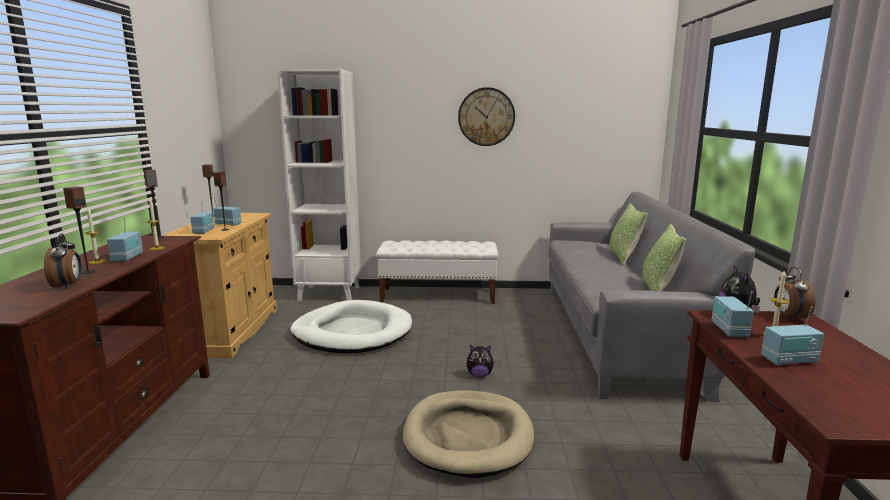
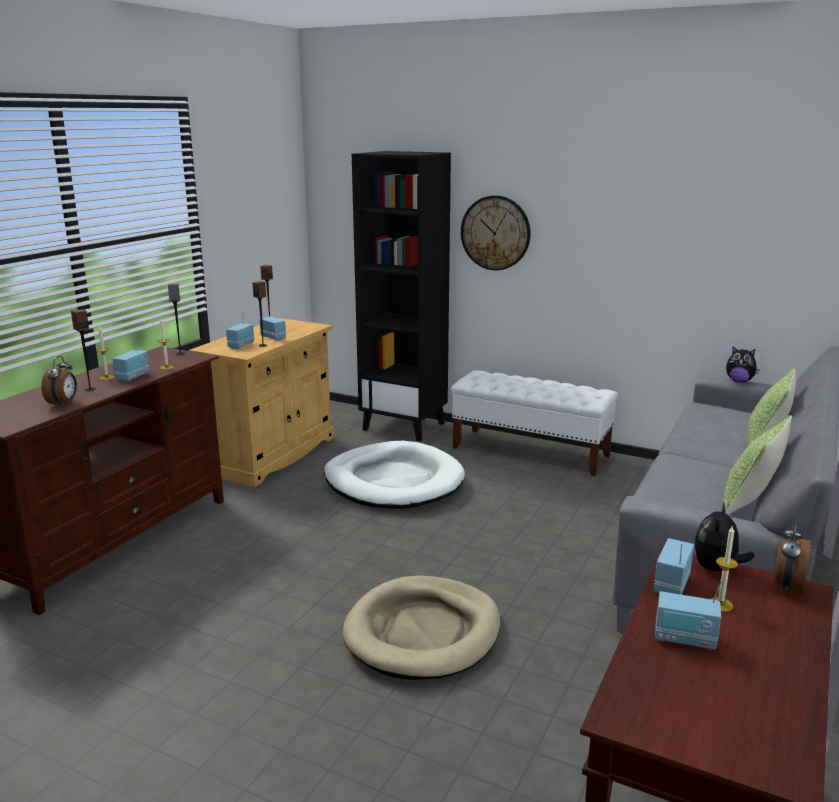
camera: 25 degrees right, 5 degrees up
(330, 294) = (404, 426): white bookcase -> black bookcase
(479, 375) = (495, 565): plush toy -> plush toy (739, 381)
(486, 117) = (619, 218): wall clock -> wall clock (495, 233)

